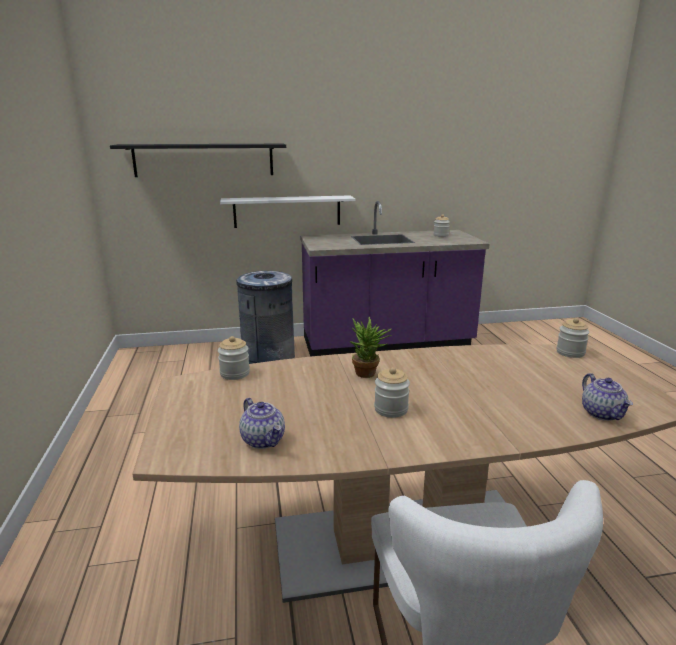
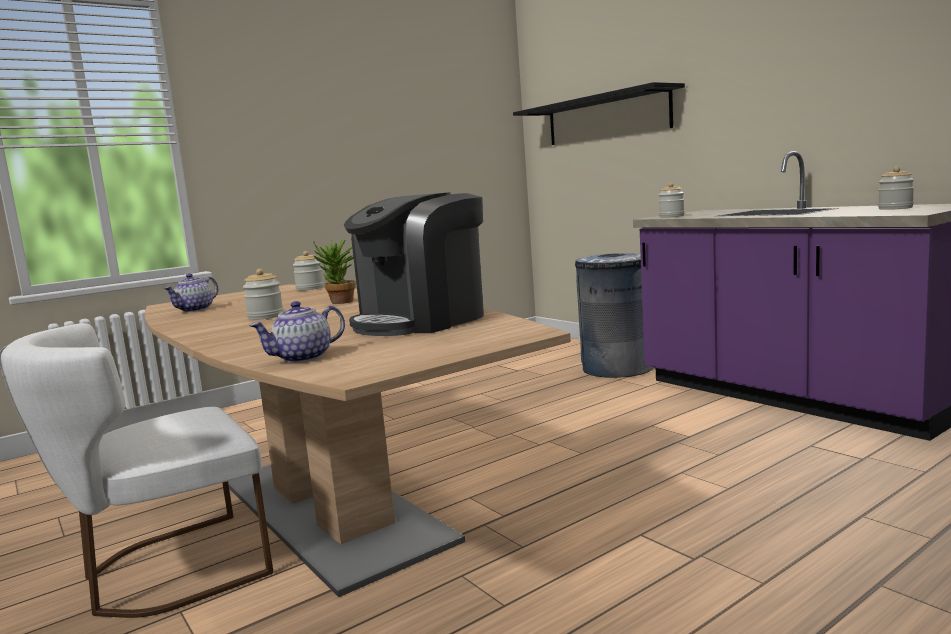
camera: 65 degrees right, 10 degrees down
(287, 211) = (689, 176): white shelf -> none
(505, 365) = (421, 321): none -> coffee machine
(570, 352) = (514, 330): jar -> jar (671, 216)

